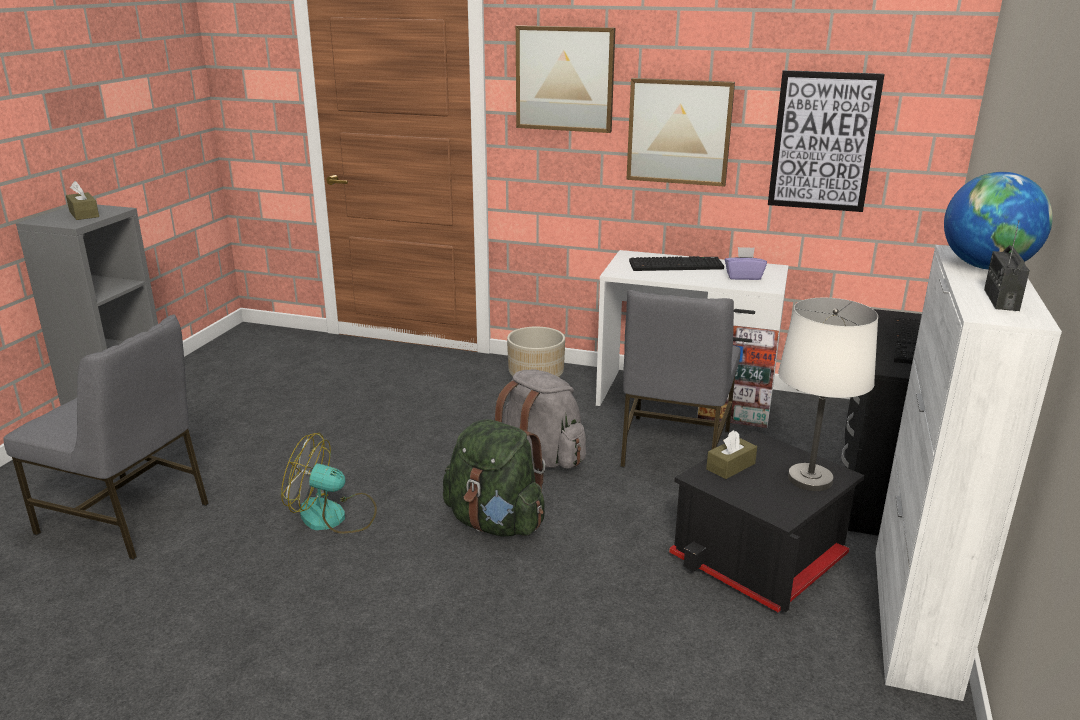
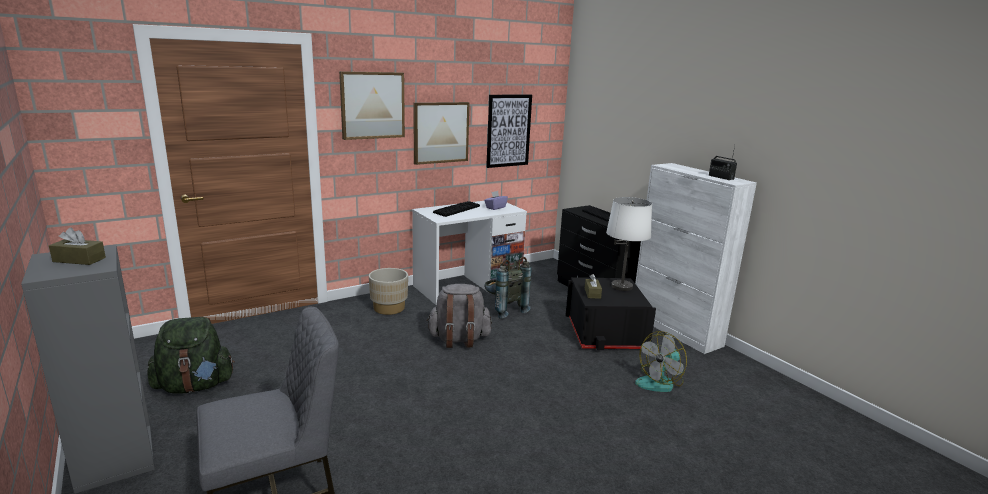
camera: 50 degrees left, 5 degrees down
(334, 517) = (414, 419): fan -> fan (660, 382)
(496, 523) = (496, 376): green backpack -> green backpack (195, 386)
(673, 449) = (504, 309): grey chair -> grey backpack
(986, 267) = (686, 169): globe -> none

